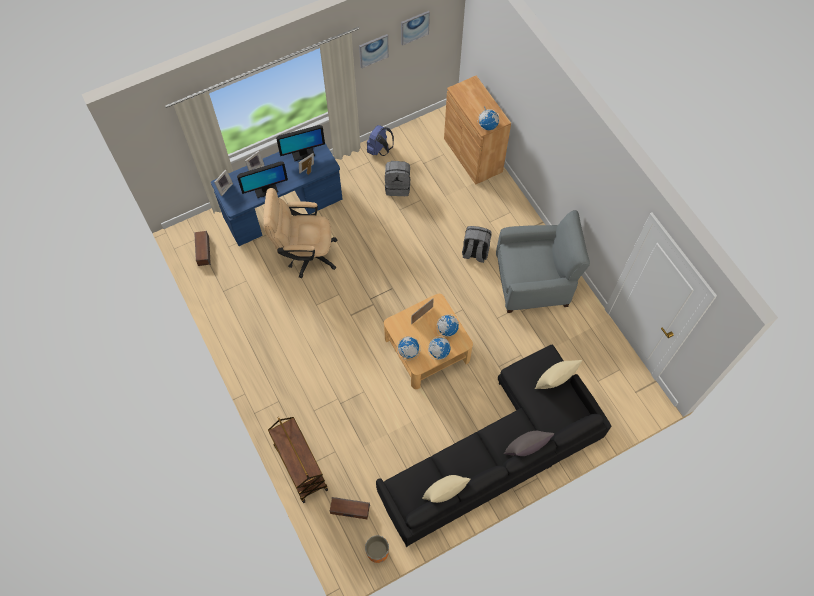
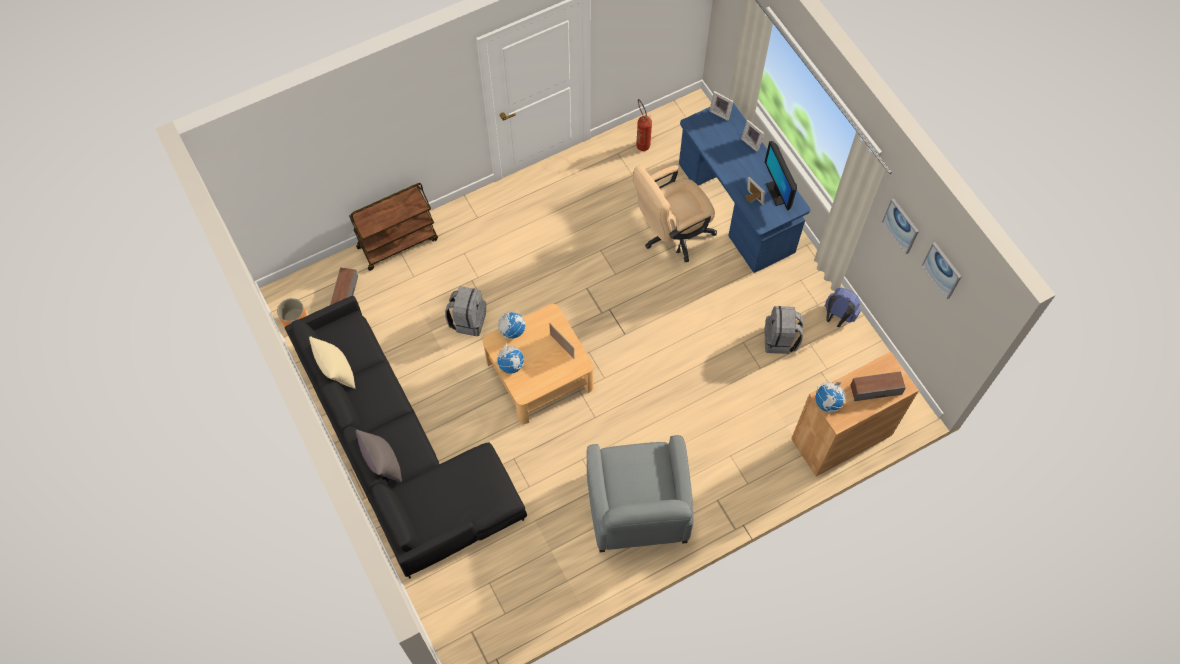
camera: 90 degrees right, 0 degrees up
(203, 251) = (671, 129): speaker -> speaker (875, 389)
(214, 273) = (641, 143): none -> fire extinguisher
(265, 190) = (719, 155): monitor -> none
(305, 254) = (671, 235): beige office chair -> beige office chair turned 120 degrees counterclockwise
(447, 329) = (541, 375): globe -> none
(475, 252) = (680, 435): grey backpack -> grey backpack (468, 320)
(554, 381) = (469, 503): beige pillow -> none

